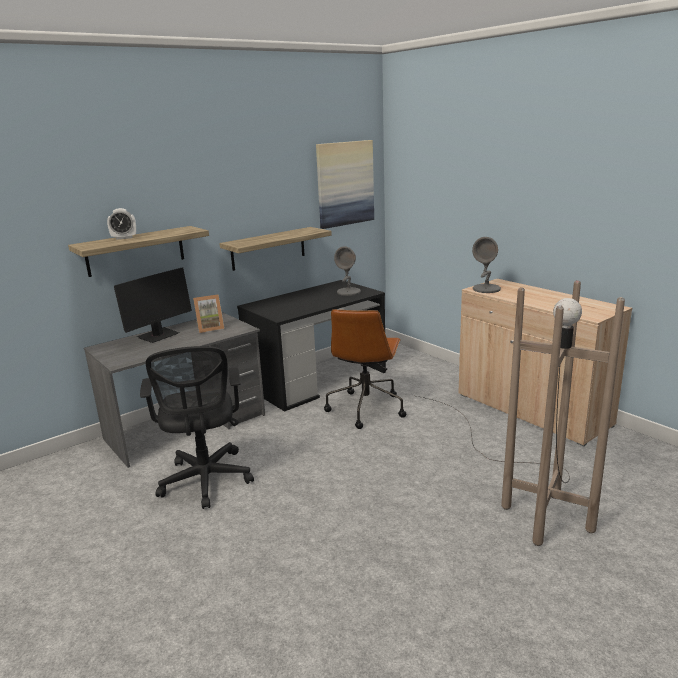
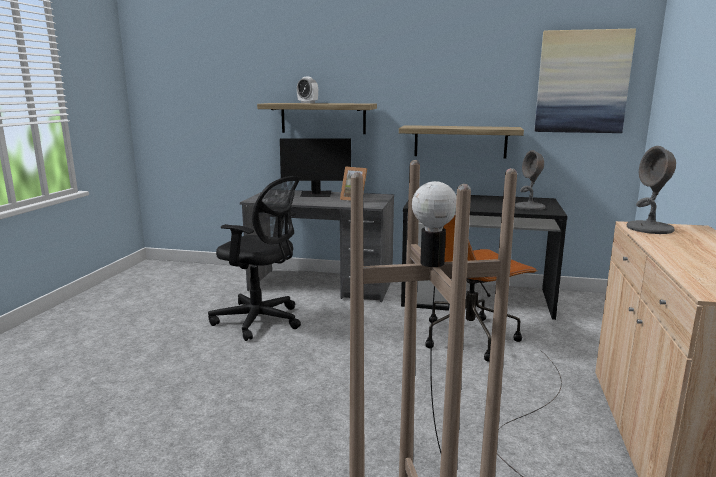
camera: 50 degrees right, 5 degrees down
(206, 482) = (261, 321): black office chair -> black office chair turned 105 degrees counterclockwise

